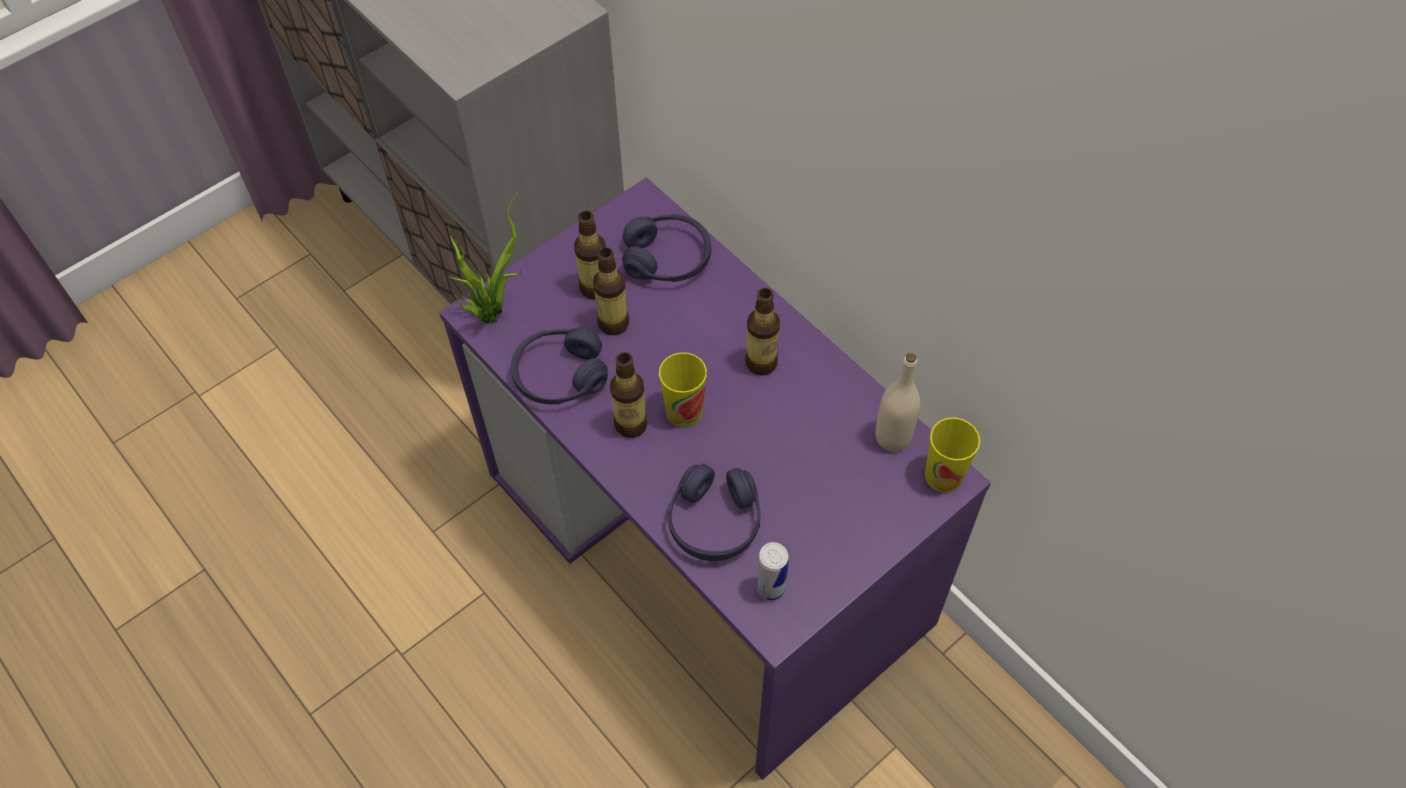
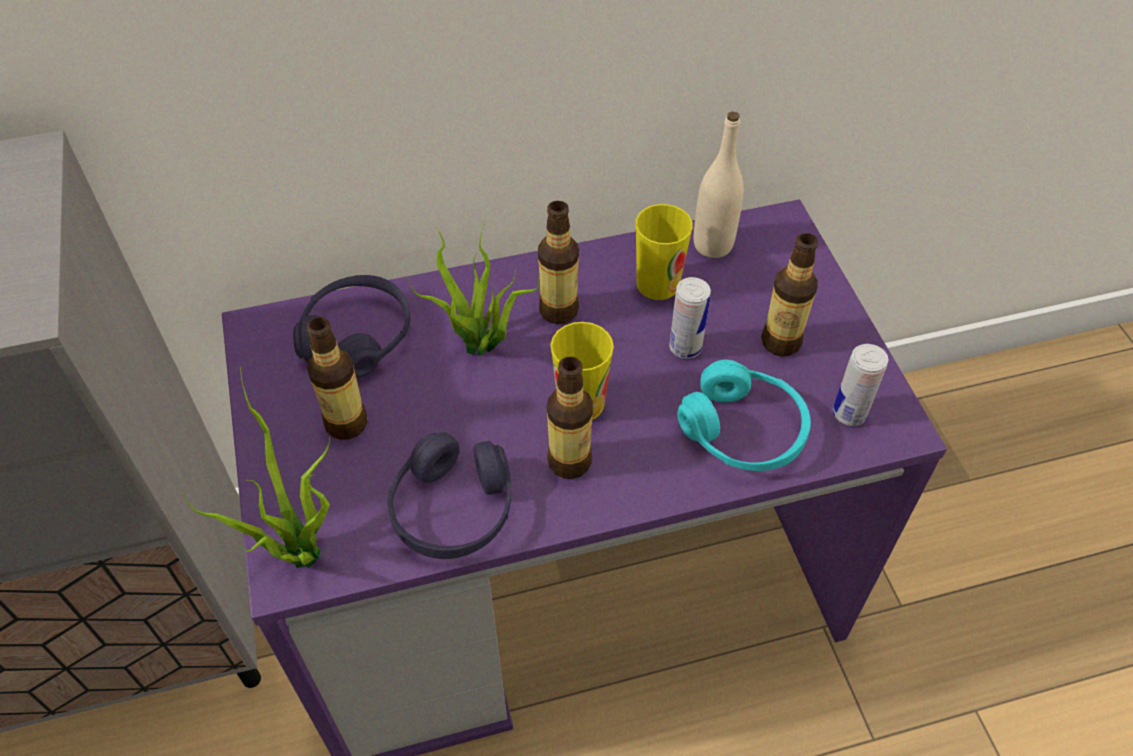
camera: 65 degrees left, 5 degrees down
(613, 323) = (413, 424): bottle -> bottle (781, 342)
(699, 331) = (480, 348): none -> potted plant
(714, 521) = (743, 431): purple headphones -> turquoise headphones
(773, 456) = (685, 347): none -> can
(943, 475) = (776, 227): cup -> cup (657, 284)

